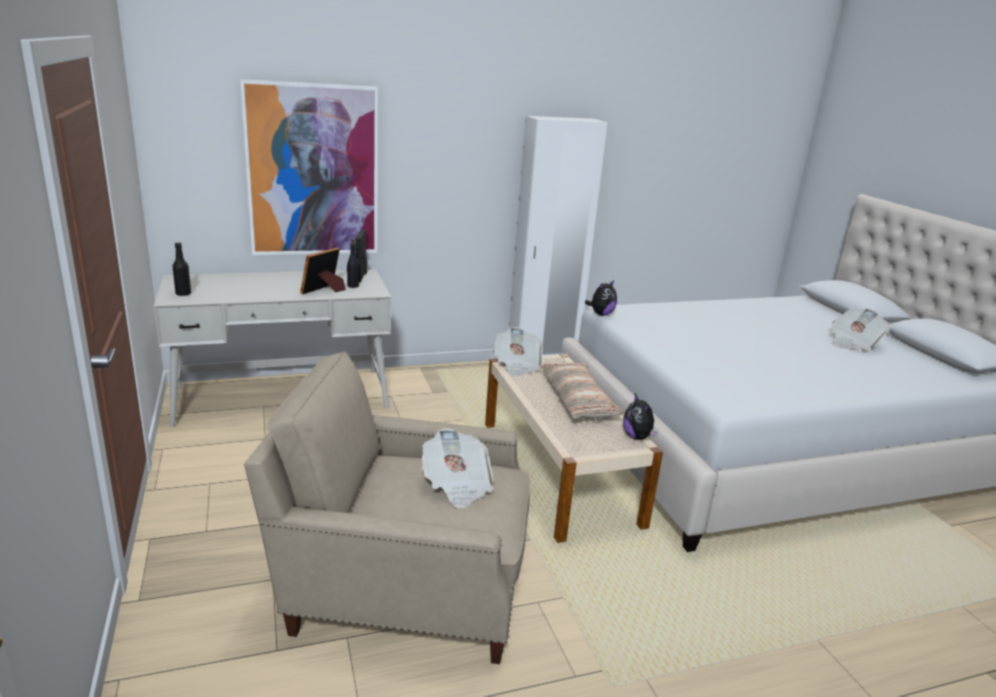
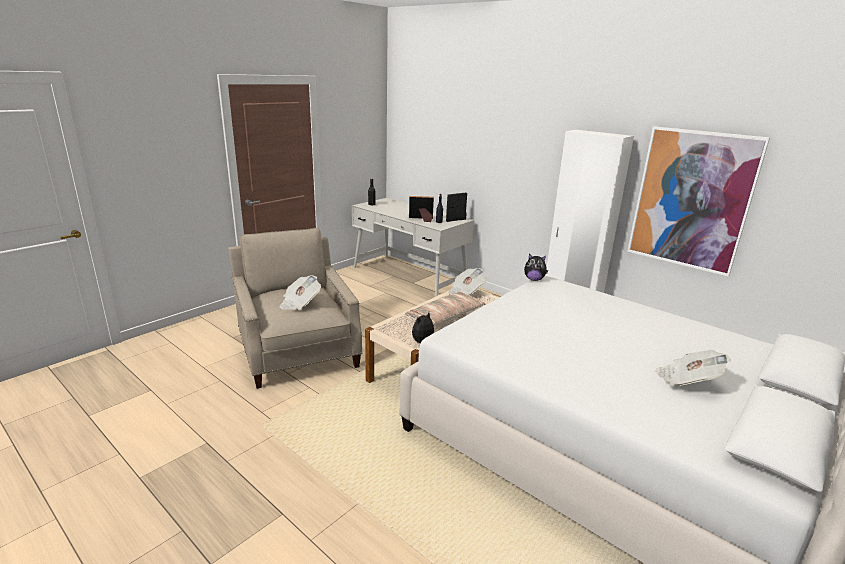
camera: 60 degrees right, 0 degrees up
(313, 171) = (451, 154): picture -> picture (691, 200)

